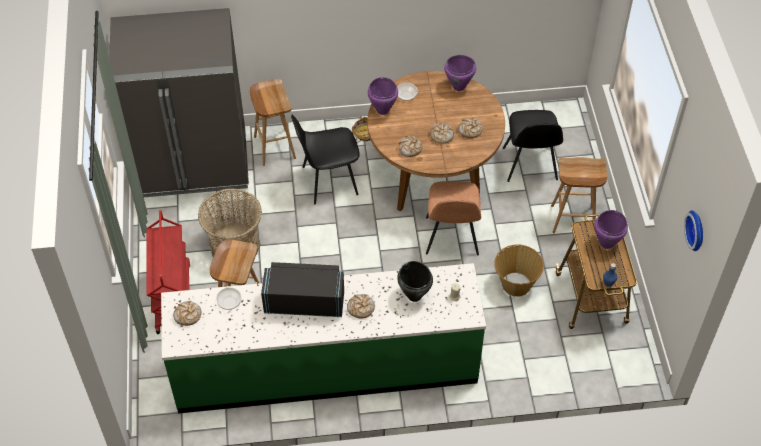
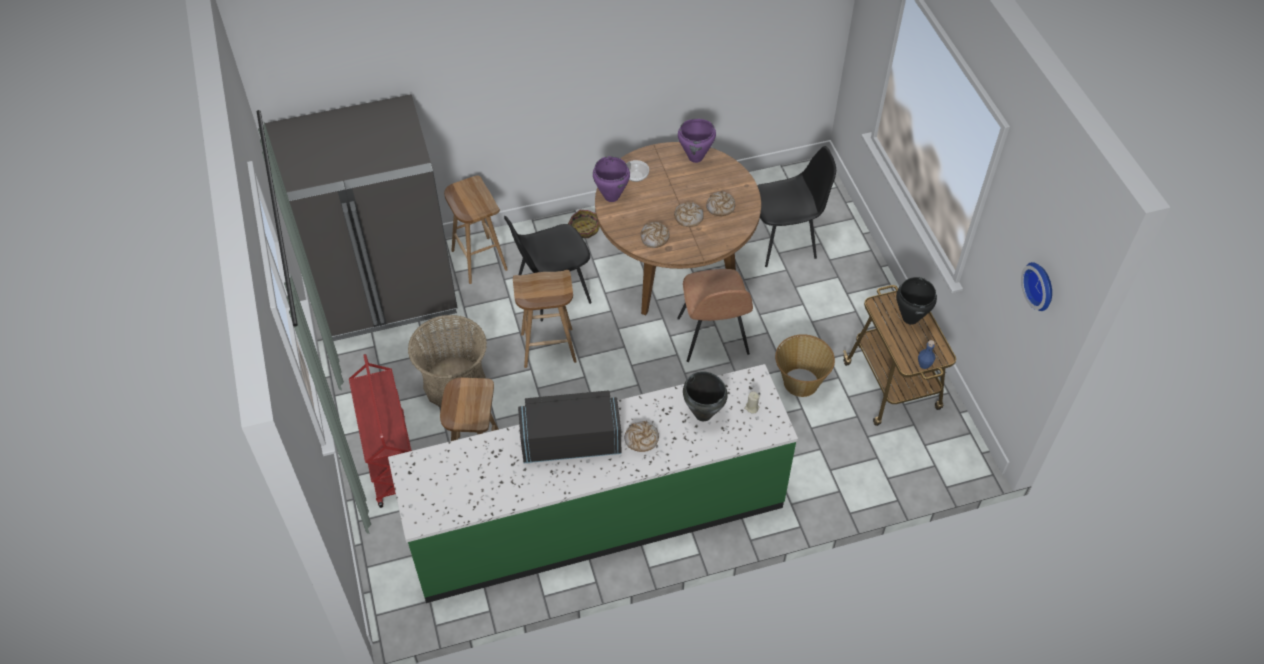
camera: 10 degrees left, 0 degrees up
(187, 315) = (427, 481): bread -> none
(229, 303) = (477, 456): bowl -> none
(530, 165) = (784, 240): black chair -> black chair turned 90 degrees counterclockwise
(572, 220) = (848, 297): brown stool -> brown stool (547, 348)
(606, 243) = (910, 318): purple cooking pot -> black cooking pot

